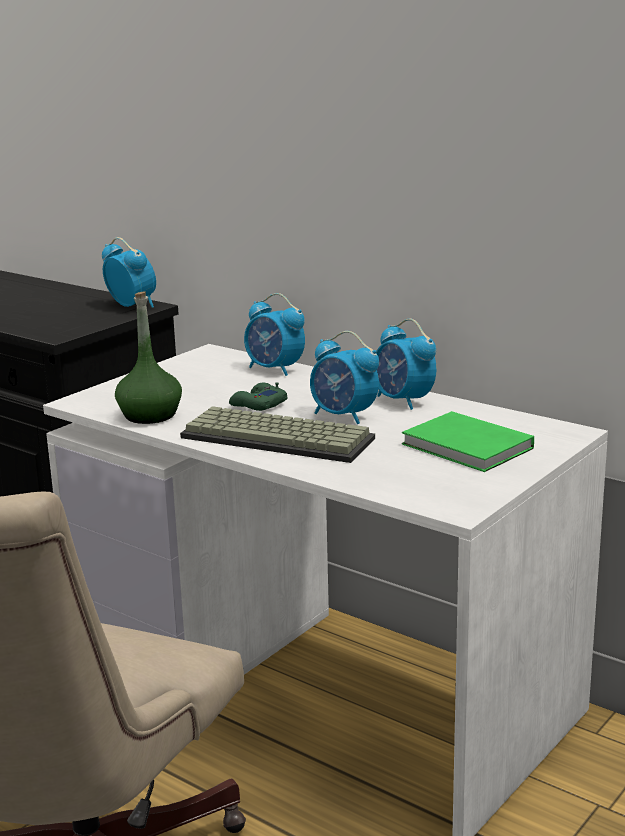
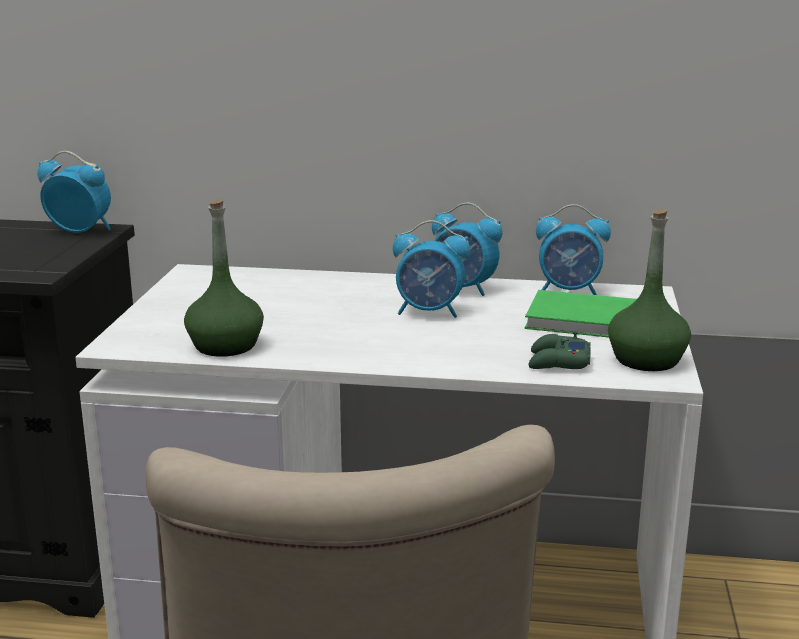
camera: 30 degrees left, 0 degrees up
(258, 404) = (327, 315): green game controller -> green game controller (558, 362)
(275, 369) = (291, 279): alarm clock -> alarm clock (569, 291)
(280, 437) = (400, 343): keyboard -> none
(465, 491) = (646, 360): none -> green bottle

